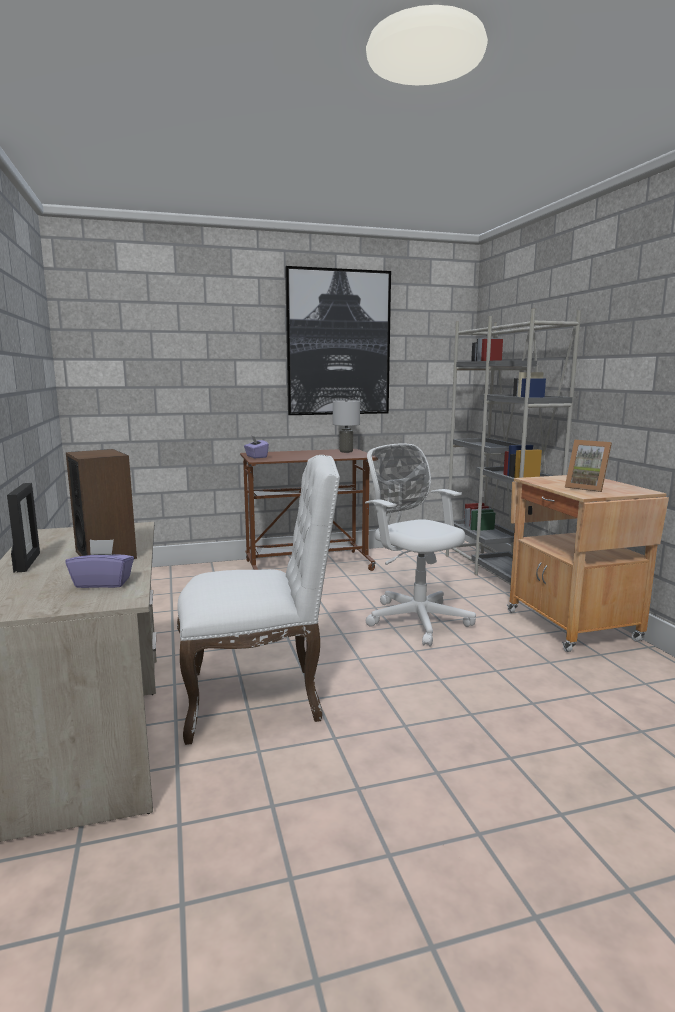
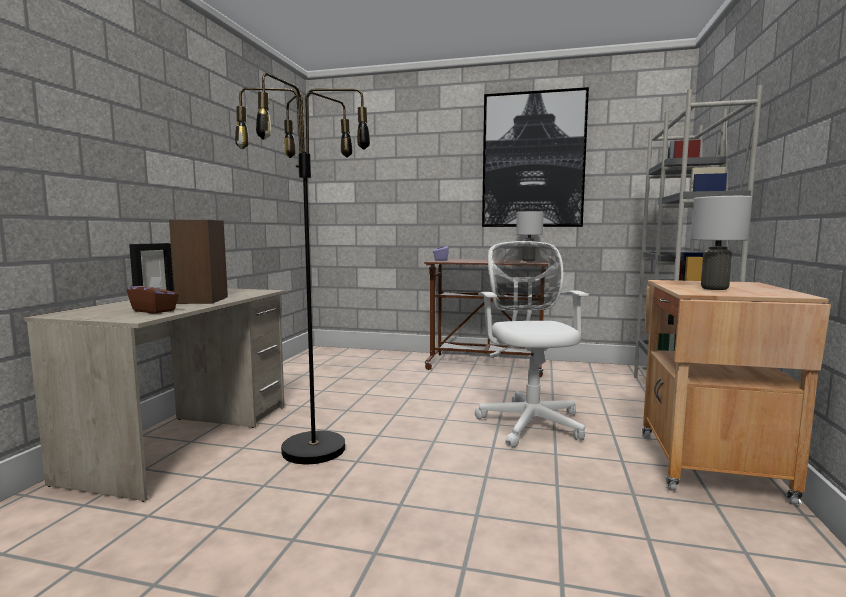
camera: 30 degrees right, 5 degrees down
(103, 583) = (154, 311): purple tissue box -> brown tissue box
(257, 699) = (314, 449): white chair -> floor lamp
(587, 488) = (716, 289): picture frame -> white table lamp

